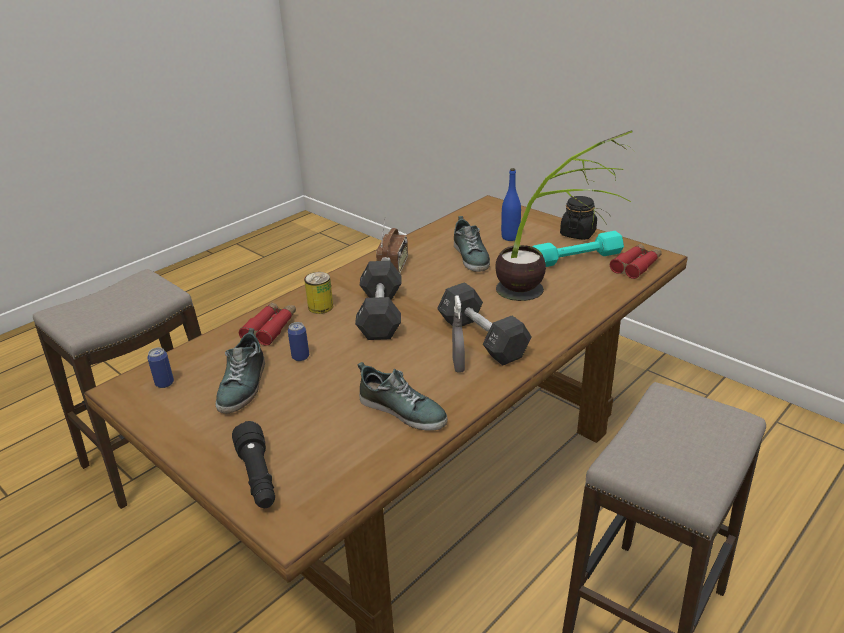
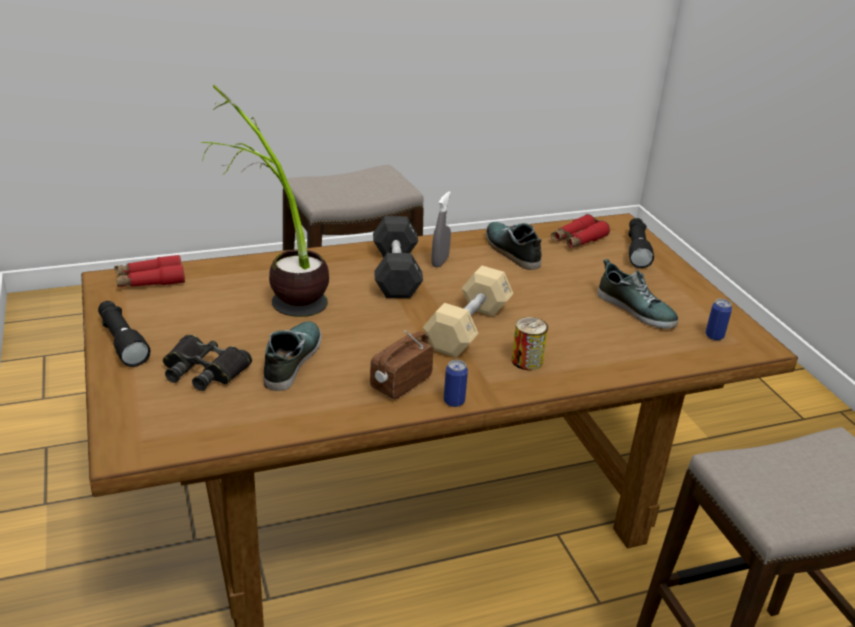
camera: 155 degrees left, 0 degrees up
(243, 385) = (636, 309): shoe -> shoe turned 105 degrees clockwise
(270, 328) = (595, 355): red binoculars -> red binoculars (578, 240)
(300, 357) = (574, 315): can -> can (454, 401)
(380, 314) = (468, 328): black dumbbell -> beige dumbbell
(510, 237) = (204, 370): blue bottle -> black binoculars
(576, 258) = (187, 311): turquoise dumbbell -> none
(577, 233) = (121, 341): black jar -> black flashlight

